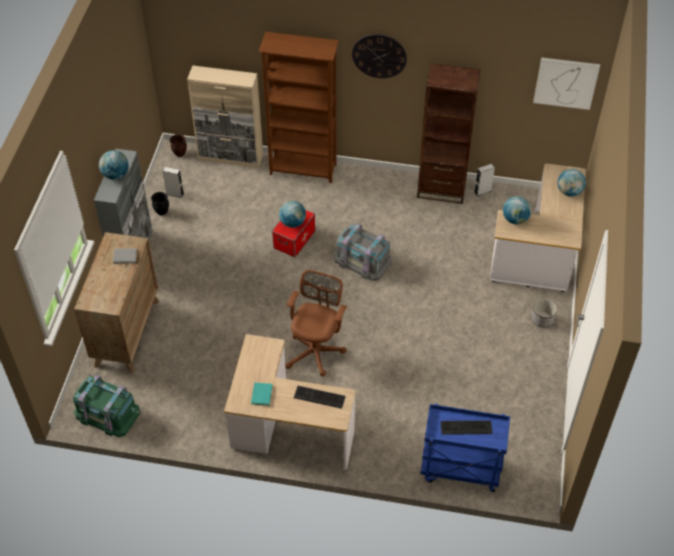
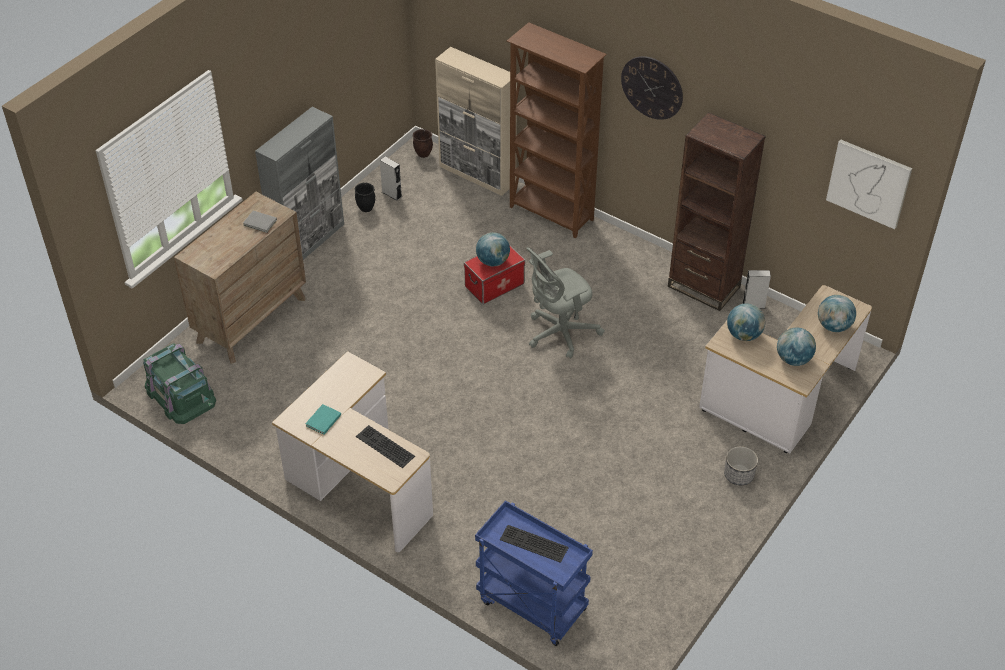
camera: 25 degrees right, 5 degrees down
(115, 175) = (294, 132): globe -> globe (793, 359)
(316, 350) = (445, 411): brown office chair -> none
(362, 260) = (559, 333): grey storage box -> grey office chair

